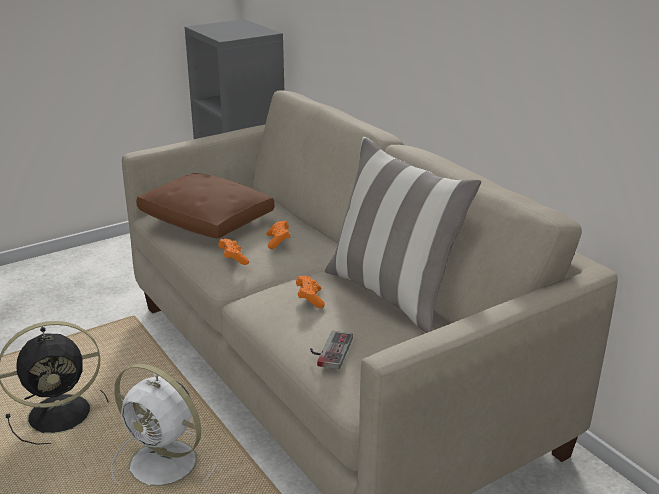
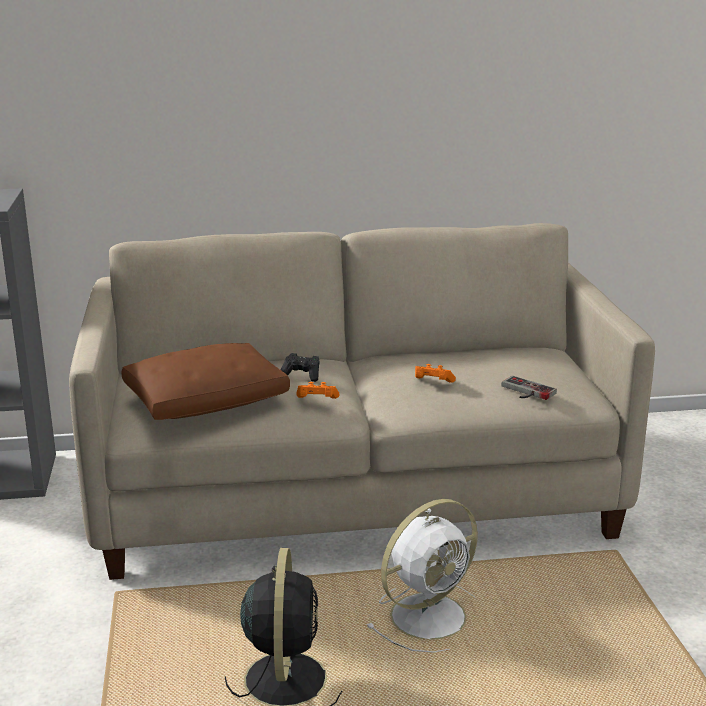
camera: 65 degrees left, 5 degrees down
(278, 241) = (302, 375): orange game controller -> black game controller
(392, 294) = (449, 354): pillow -> none

